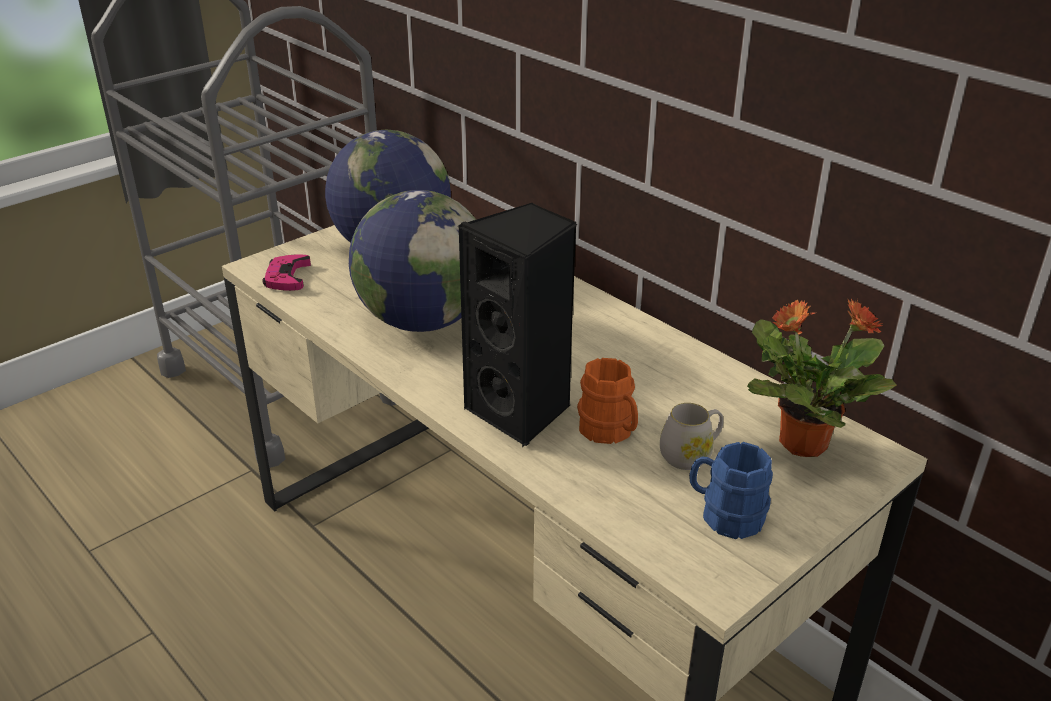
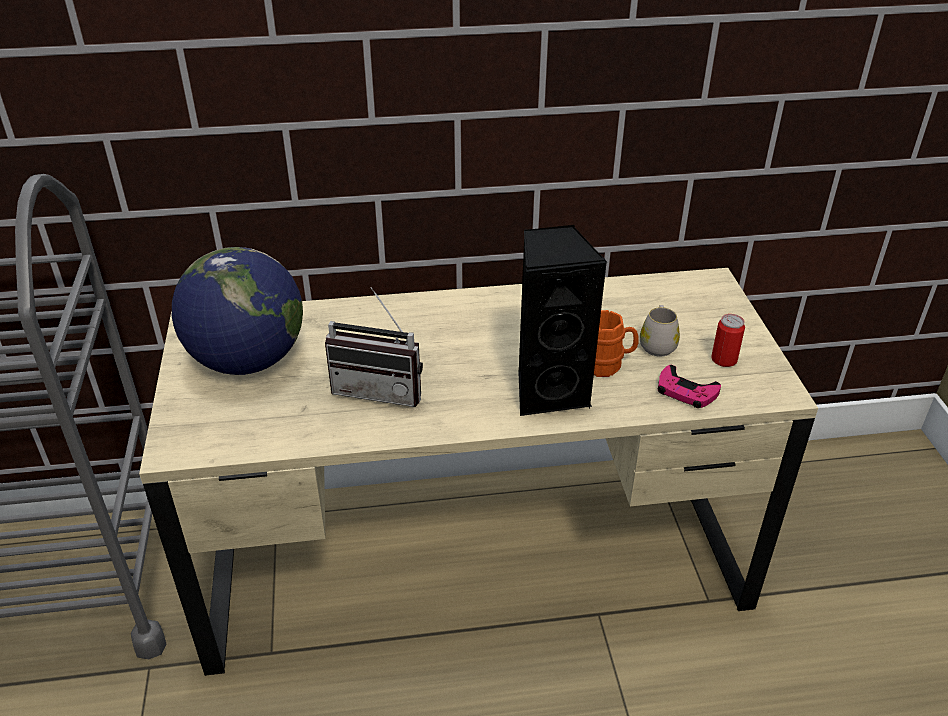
camera: 55 degrees left, 5 degrees up
(287, 277) = (218, 438): pink game controller -> pink game controller (685, 392)
(423, 321) = (381, 389): globe -> radio
(725, 516) = (724, 359): blue mug -> can
(801, 442) = (679, 299): potted plant -> none

